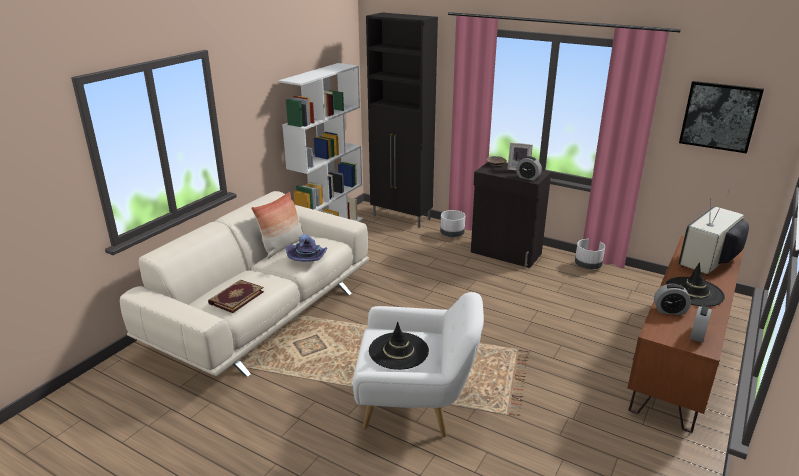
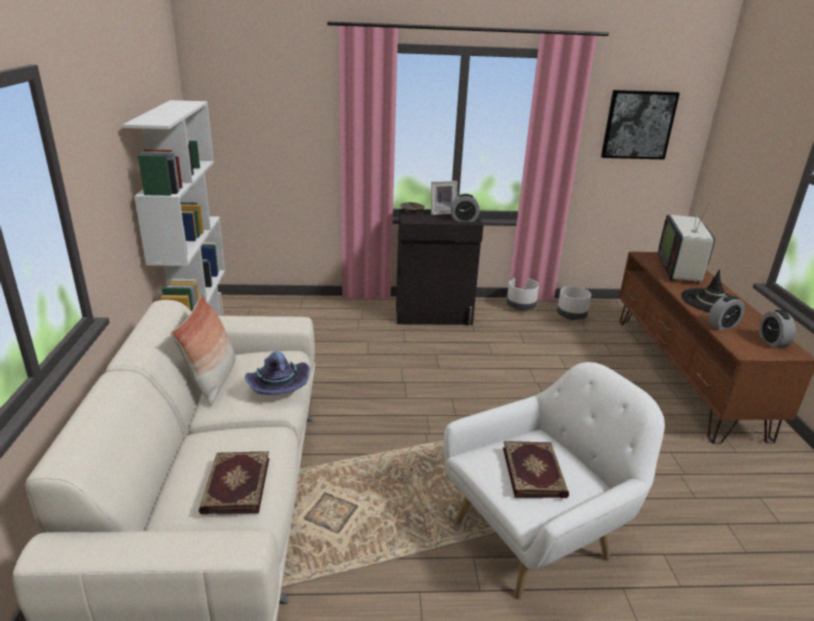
camera: 35 degrees left, 0 degrees up
(398, 351) = (535, 472): black hat -> book
(402, 218) = (278, 304): black cabinet -> none
(452, 234) = (357, 309): white planter -> white planter (571, 316)

